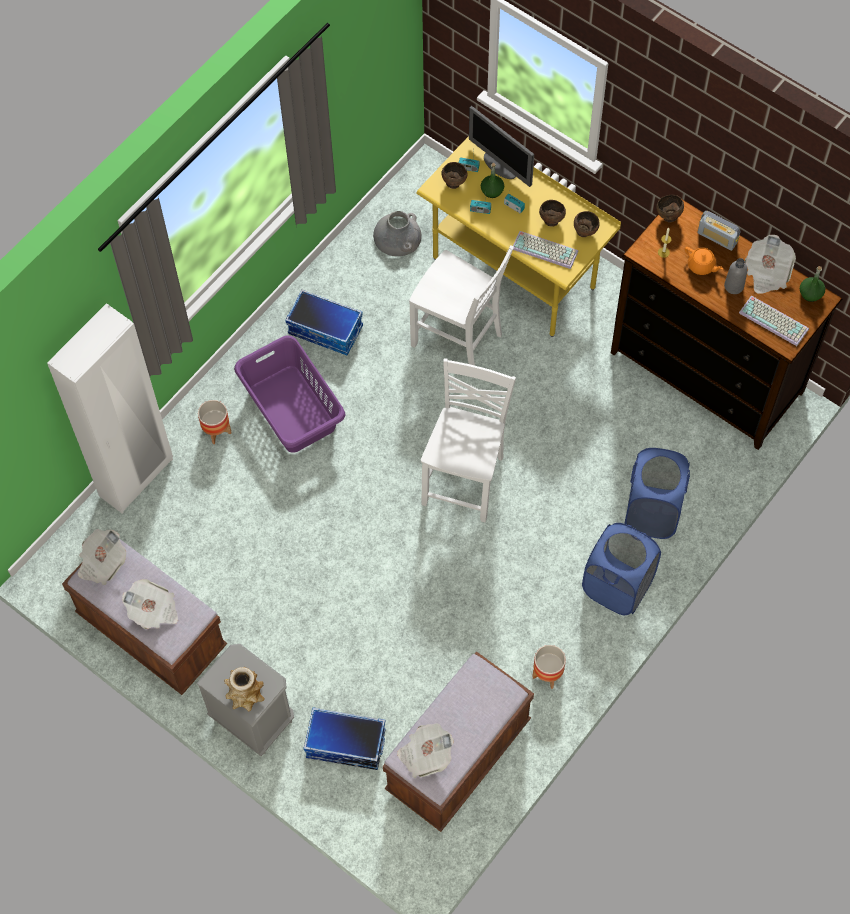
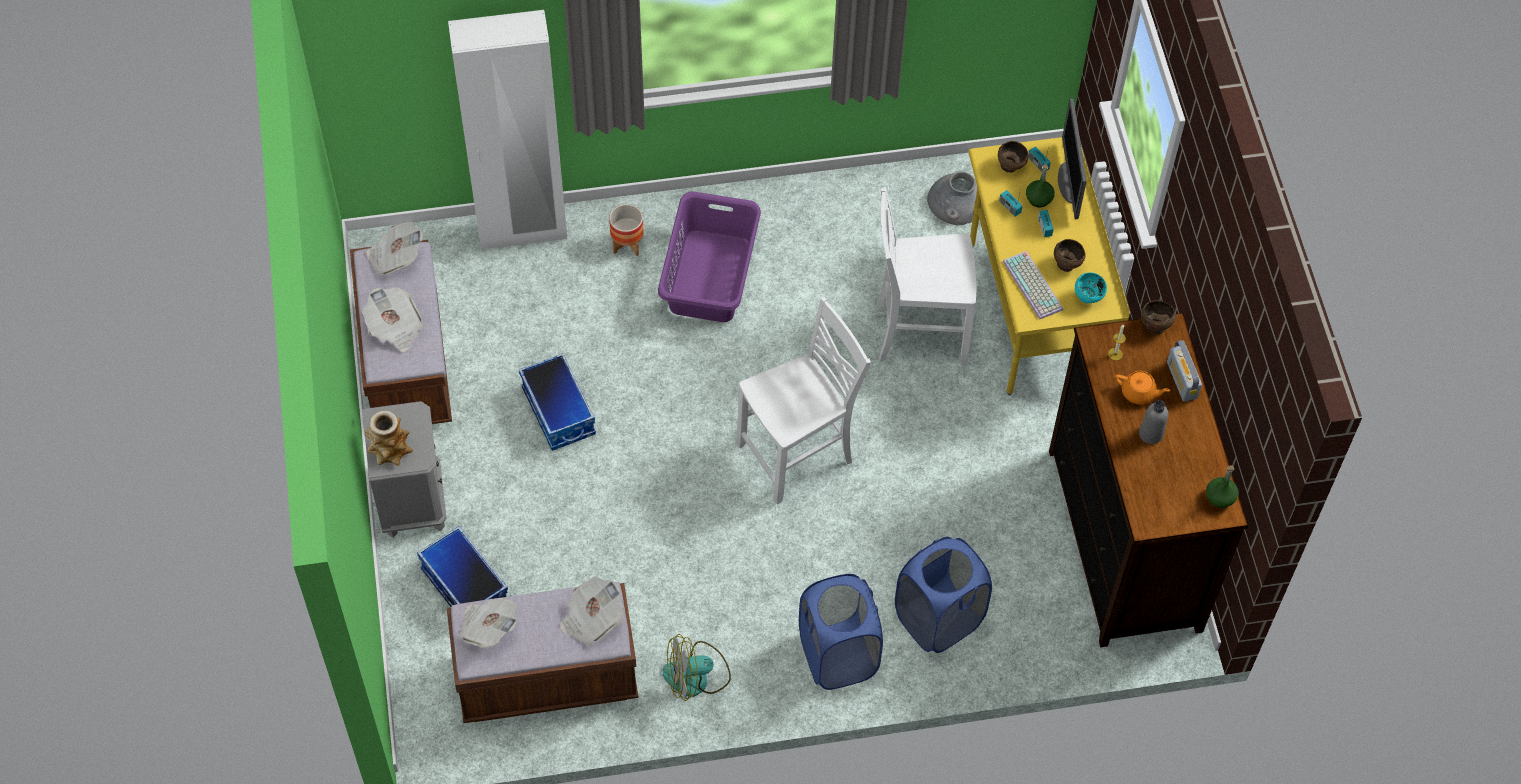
camera: 40 degrees right, 5 degrees down
(326, 330) = (809, 233): storage box -> storage box (559, 412)
(458, 340) = (918, 332): white chair -> white chair turned 105 degrees clockwise
(548, 674) = (696, 676): planter -> fan
(585, 232) = (1088, 298): brown bowl -> turquoise bowl
(701, 266) = (1138, 393): orange teapot -> orange teapot turned 60 degrees counterclockwise
(767, 273) = (1196, 447): newspaper -> newspaper (591, 619)
(775, 320) = (1157, 494): keyboard -> none

